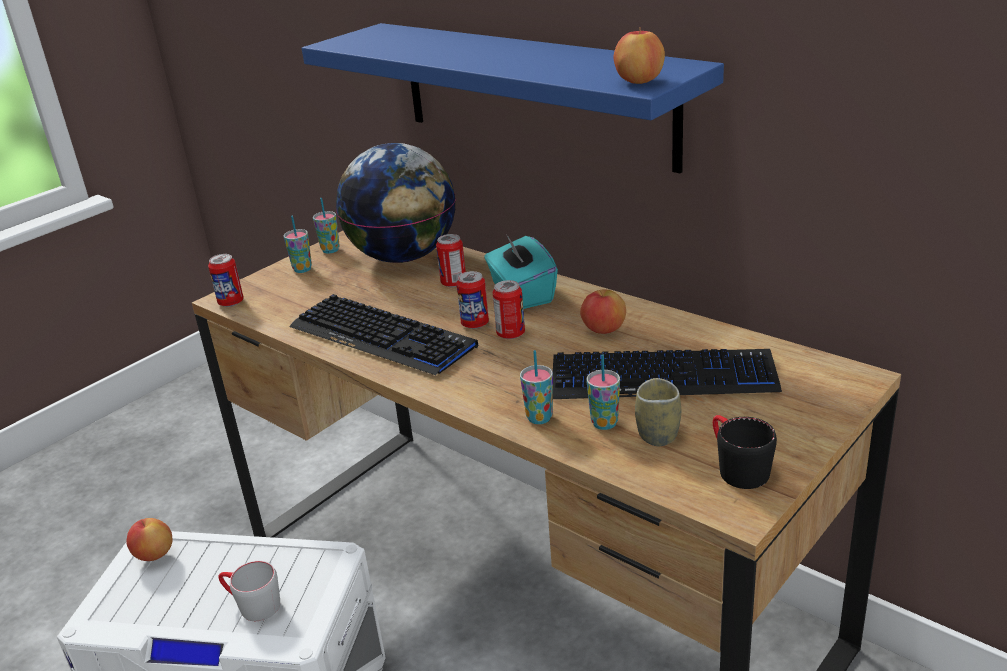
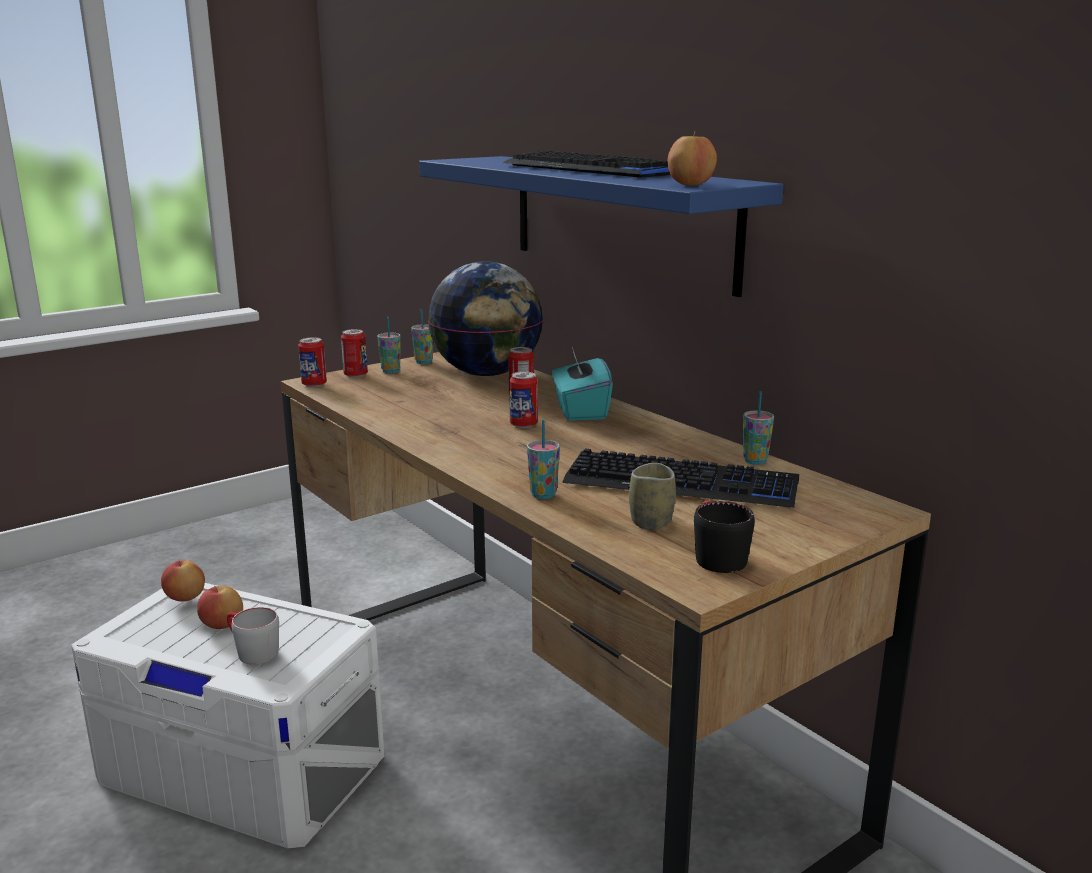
camera: 10 degrees right, 10 degrees down
(382, 337) = (433, 423): keyboard -> keyboard (590, 169)
(510, 334) = (552, 436): can -> can (355, 375)
(603, 330) = (643, 444): apple -> apple (222, 625)
(604, 423) = (603, 507): cup -> cup (755, 461)

